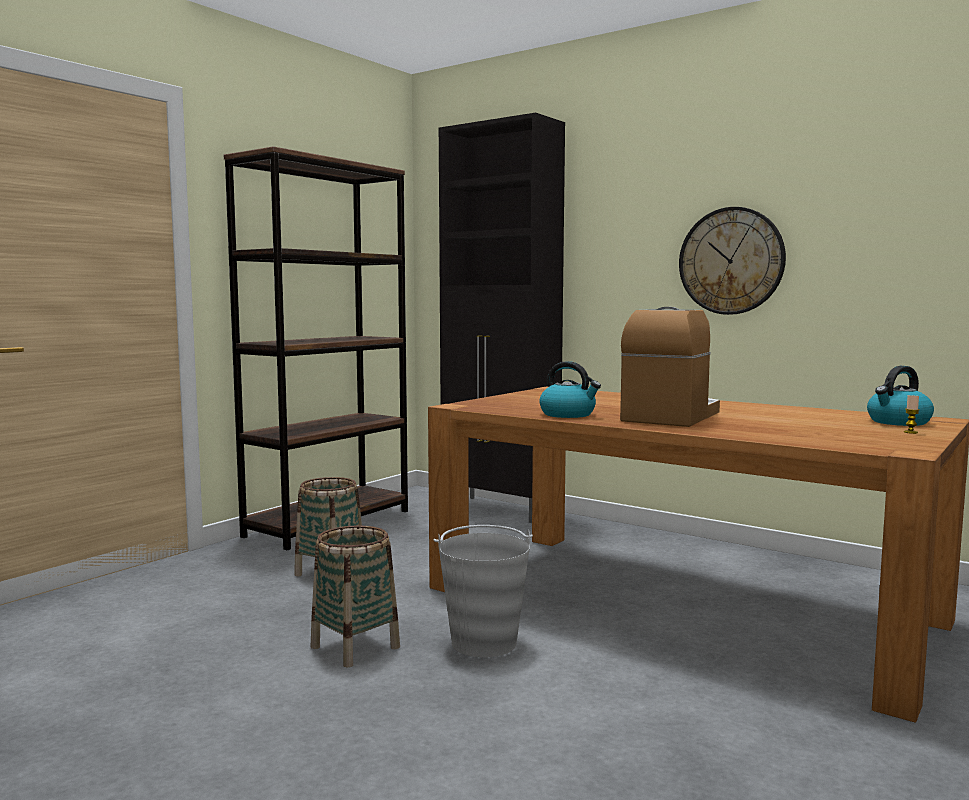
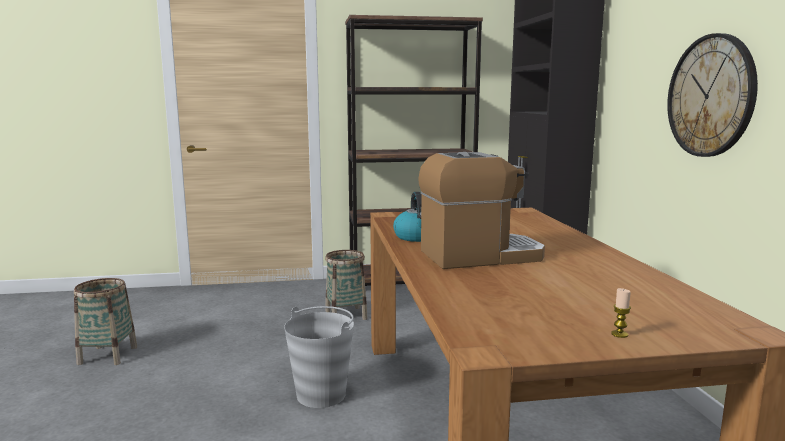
camera: 45 degrees right, 5 degrees up
(355, 647) = (262, 366): basket -> basket (108, 355)
(898, 422) = (676, 319): kettle -> none

